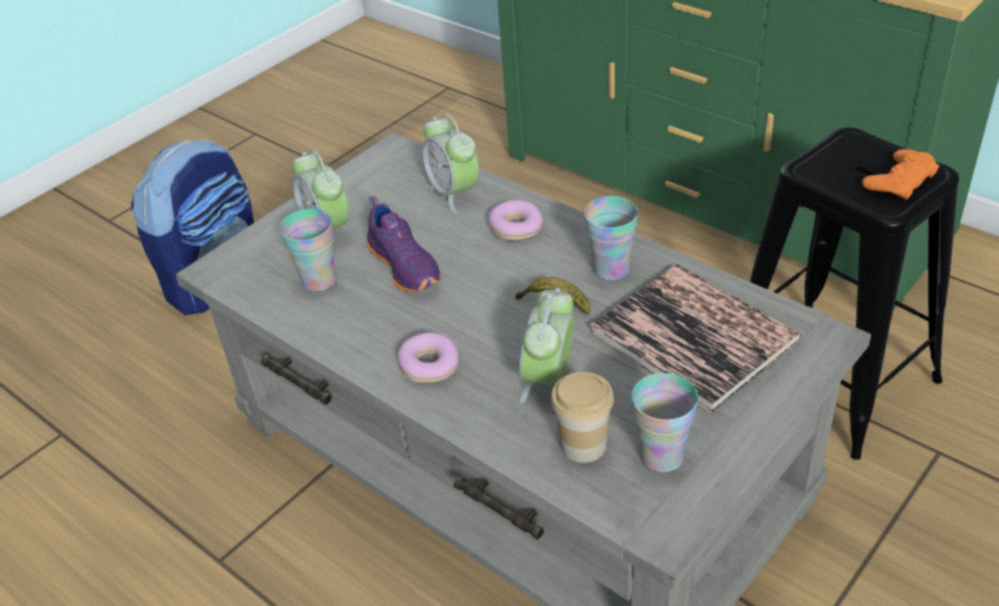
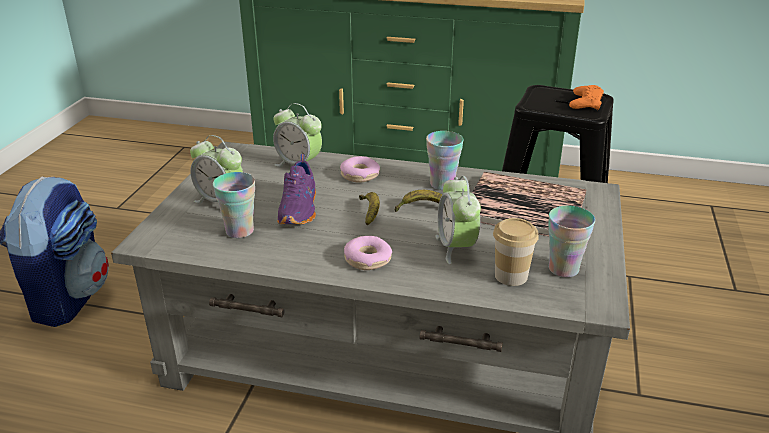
camera: 30 degrees left, 10 degrees down
(406, 266) = (300, 209): purple shoe -> purple shoe turned 60 degrees clockwise
(484, 292) = (370, 212): none -> banana

